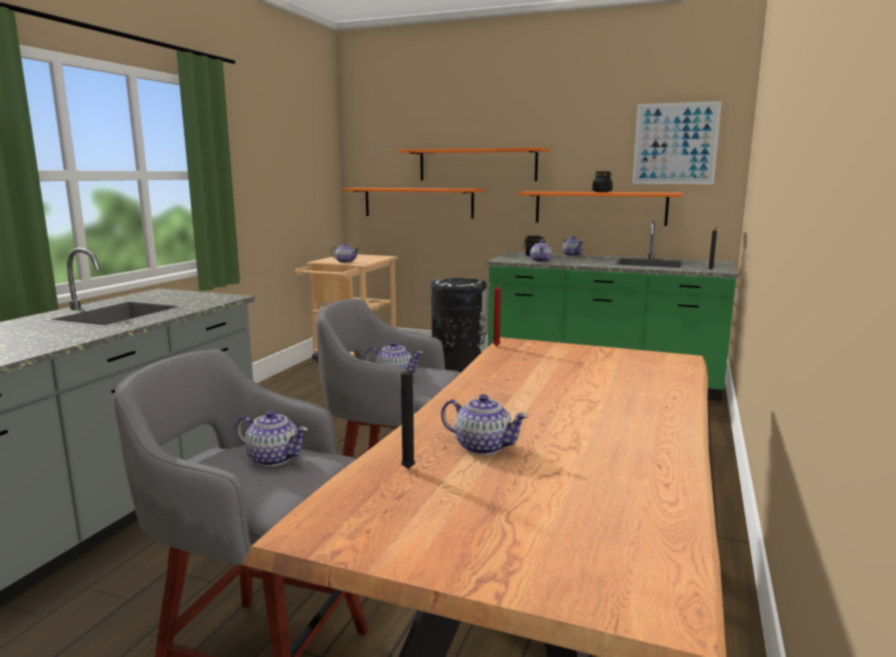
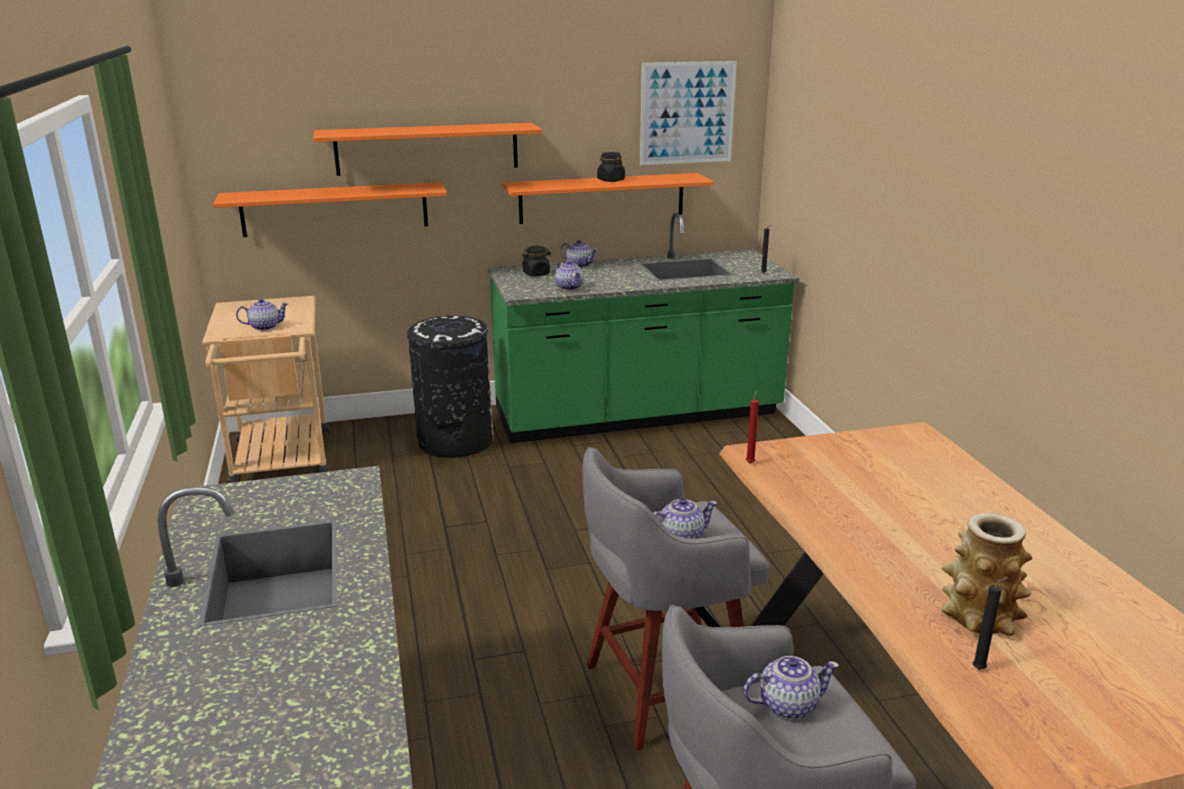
camera: 35 degrees left, 10 degrees up
(482, 446) = (979, 616): teapot -> vase

